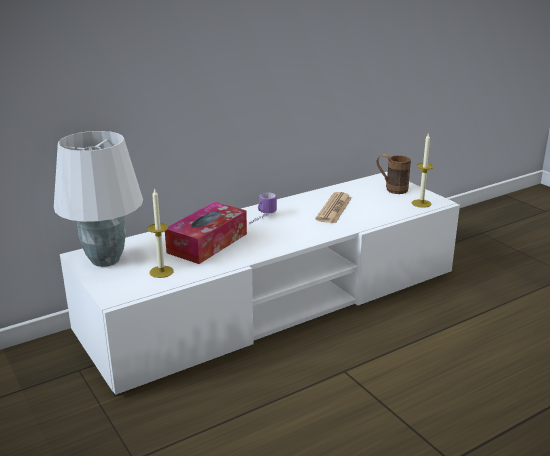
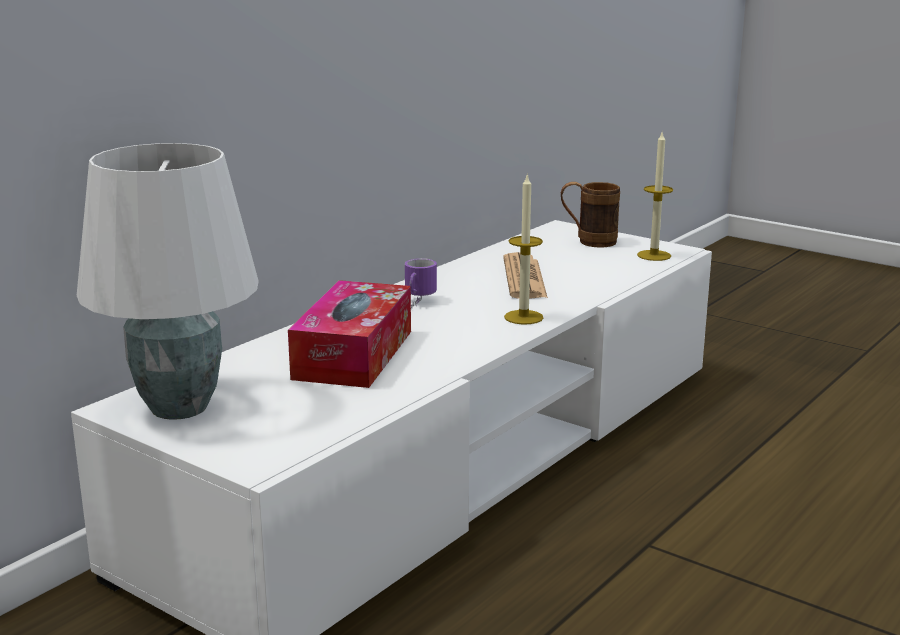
camera: 20 degrees left, 5 degrees down
(161, 272) = (309, 409): candle -> candle (523, 317)

